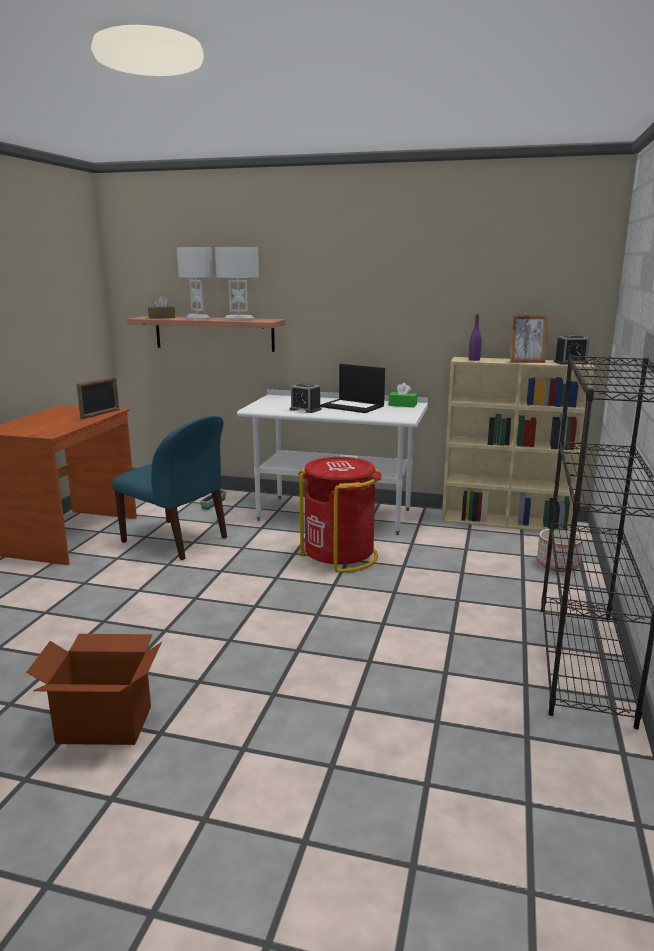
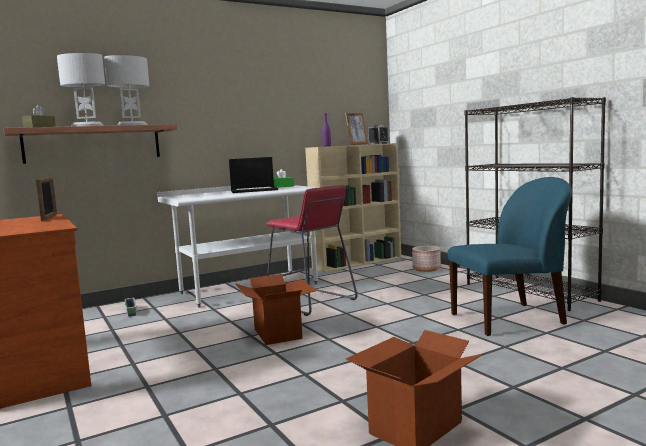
camera: 45 degrees left, 10 degrees down
(176, 540) = (160, 336): blue chair -> blue chair (509, 319)
(240, 579) = (278, 333): none -> cardboard box
(305, 409) = (229, 194): alarm clock -> none
(340, 555) = (310, 302): red trash can -> red stool

